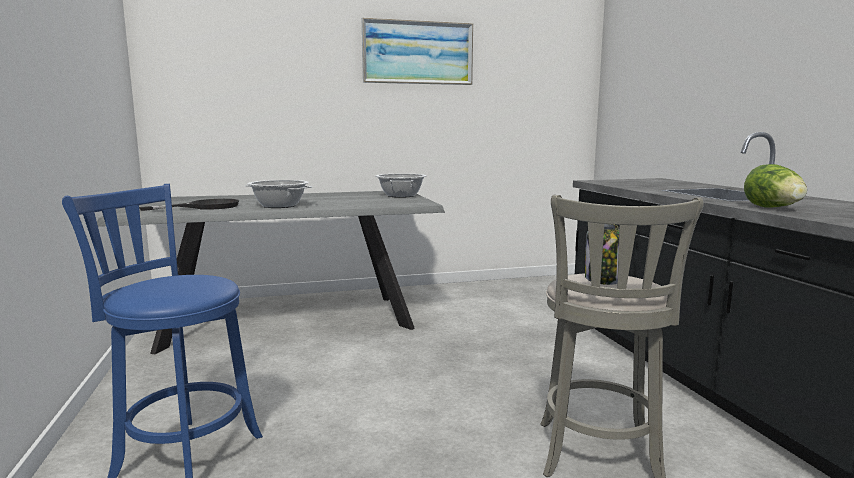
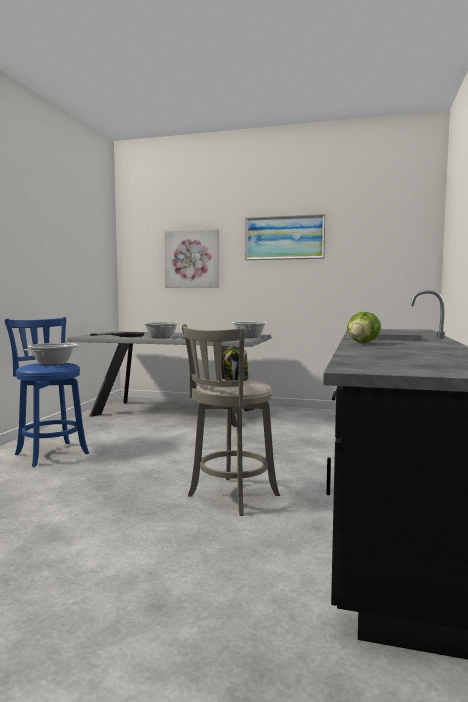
camera: 30 degrees right, 5 degrees down
(180, 281) = (53, 363): none -> cooking pot
(276, 77) = (192, 259): none -> picture

